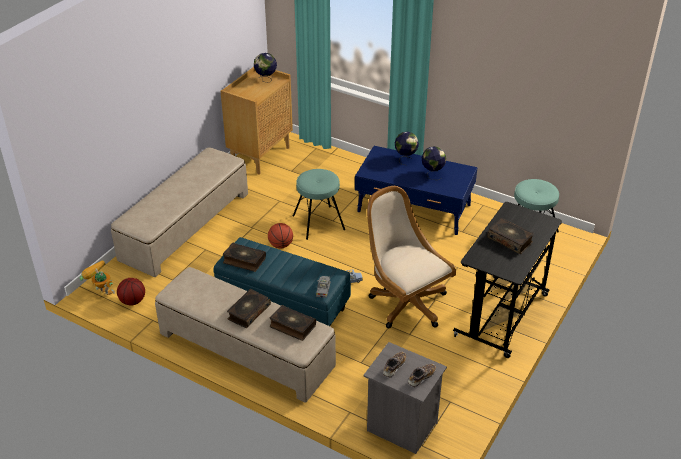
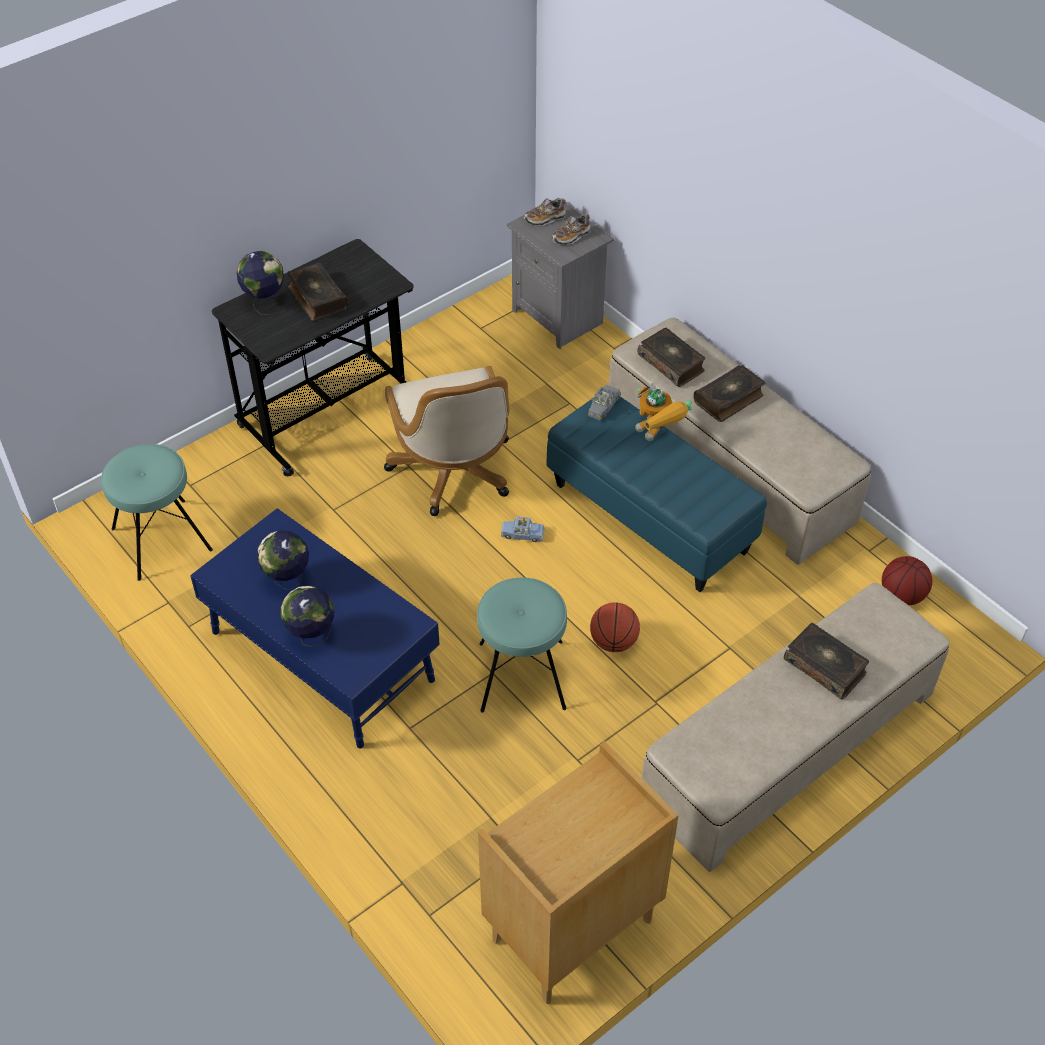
camera: 160 degrees left, 10 degrees up
(101, 292) = (959, 630): toy robot -> toy robot (658, 435)
(244, 261) = (714, 487): book -> book (825, 666)
(266, 80) = (543, 850): globe -> globe (265, 302)

